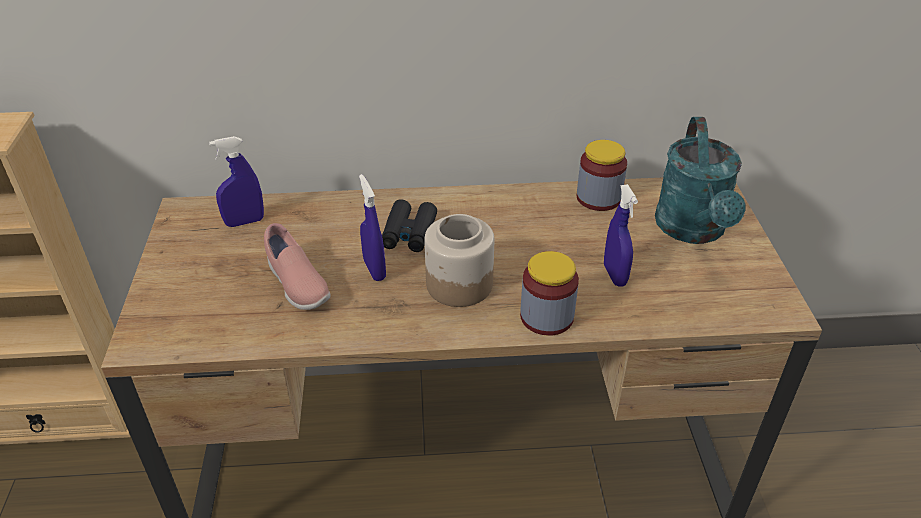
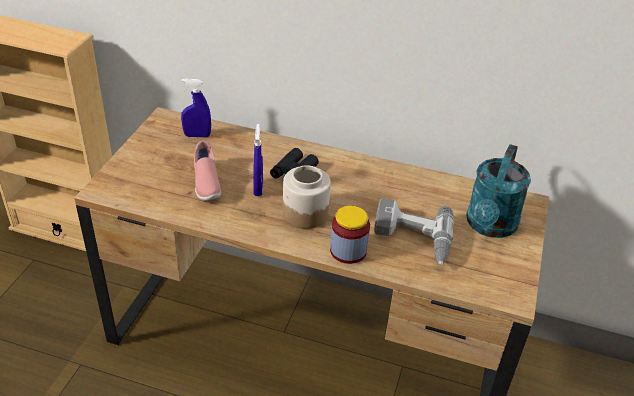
camera: 20 degrees right, 0 degrees up
(598, 198) = (437, 185): jar -> none
(614, 275) = (412, 239): blue spray bottle -> power drill

